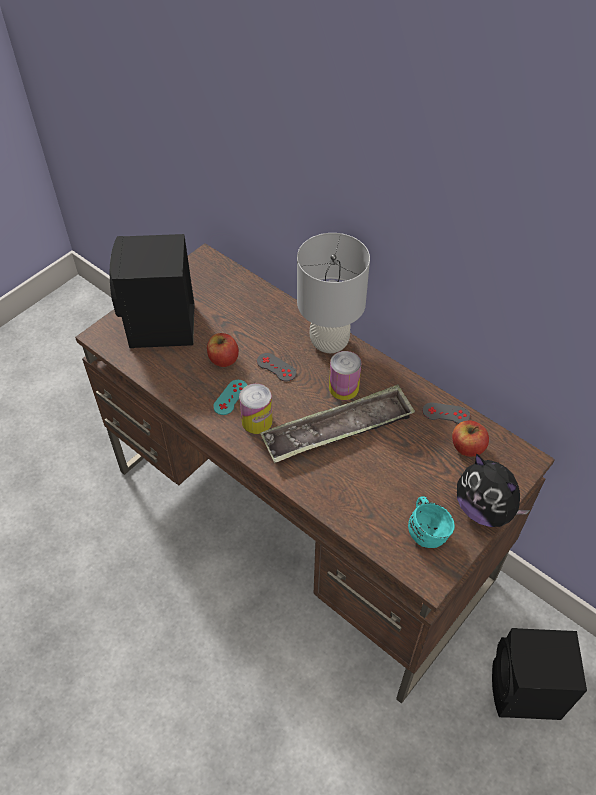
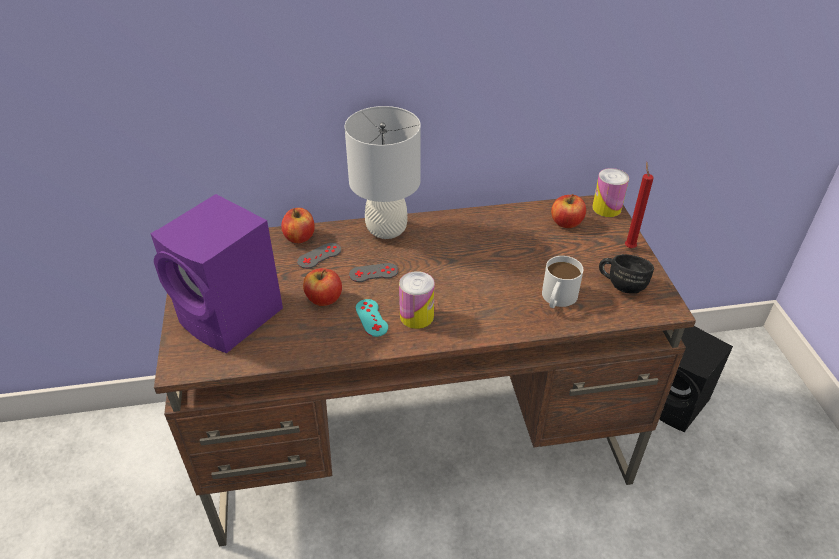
camera: 50 degrees left, 10 degrees down
(161, 328) = (233, 318): black speaker -> purple speaker
(270, 302) = (299, 237): none -> apple
(338, 430) = (479, 275): tray -> none
(343, 388) = (441, 249): can -> can (606, 208)
(362, 495) = (557, 299): none -> white mug
(427, 530) = (622, 284): turquoise mug -> black mug
(446, 413) = (525, 214): grey game controller -> grey game controller (319, 256)
(484, 509) = (629, 246): plush toy -> red candle

